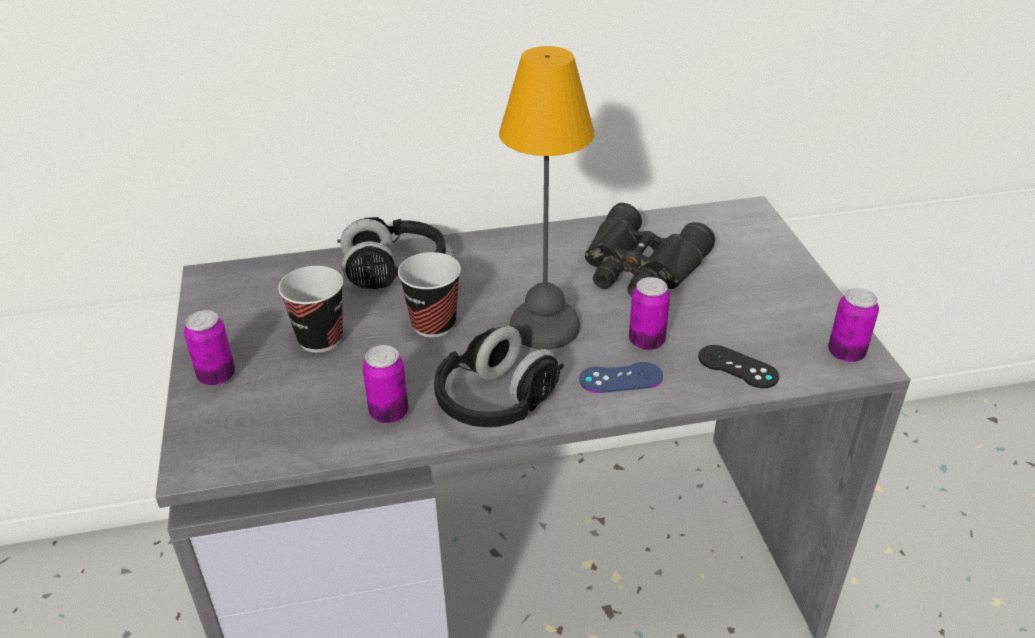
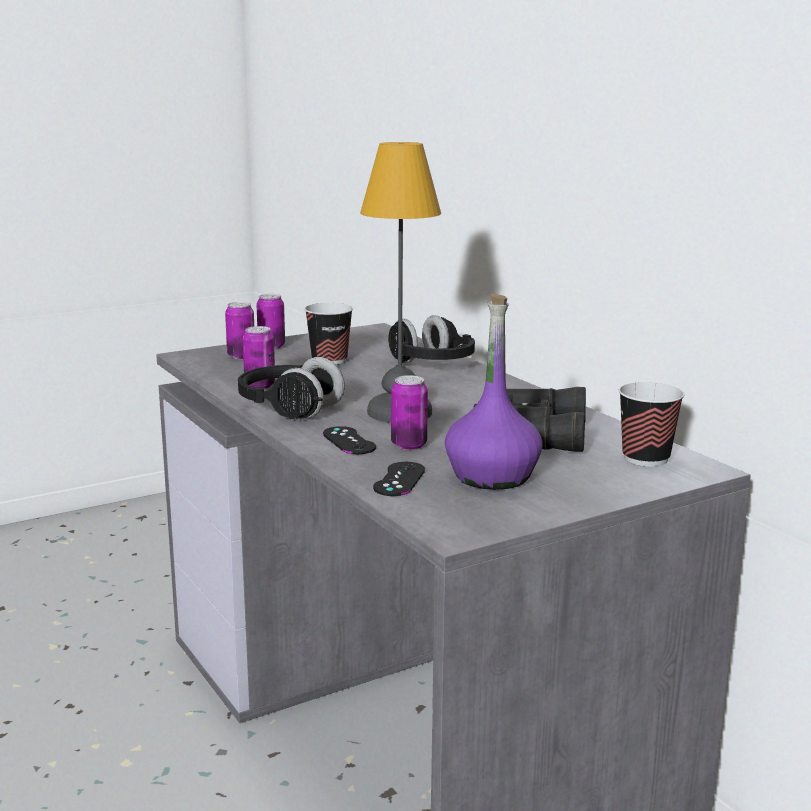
camera: 70 degrees right, 20 degrees down
(433, 324) = (372, 383): cup -> cup (645, 458)
(621, 378) = (349, 441): blue game controller -> black game controller
(743, 313) = (492, 476): none -> purple bottle
(846, 353) = (463, 523): can -> can (241, 356)

